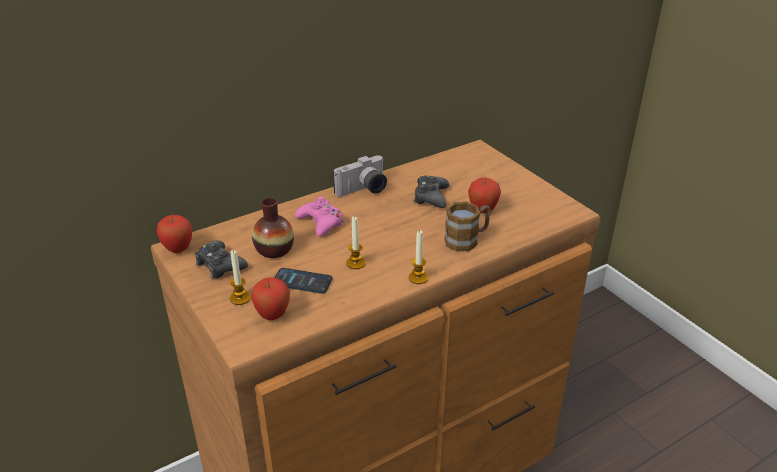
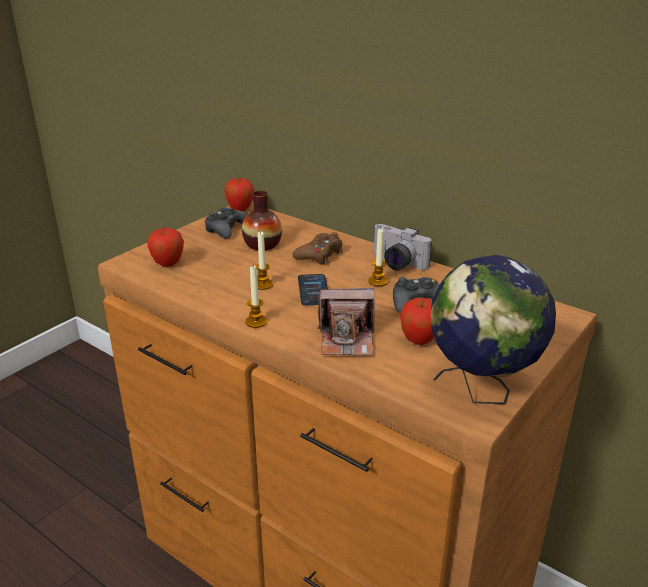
camera: 70 degrees right, 5 degrees down
(240, 298) = (186, 247): candle -> candle (378, 281)
(302, 281) = (221, 266): phone -> phone (313, 290)
(321, 223) = (319, 255): pink game controller -> brown game controller
(467, 239) = (347, 340): mug -> camera
(550, 203) = (481, 391): none -> globe

